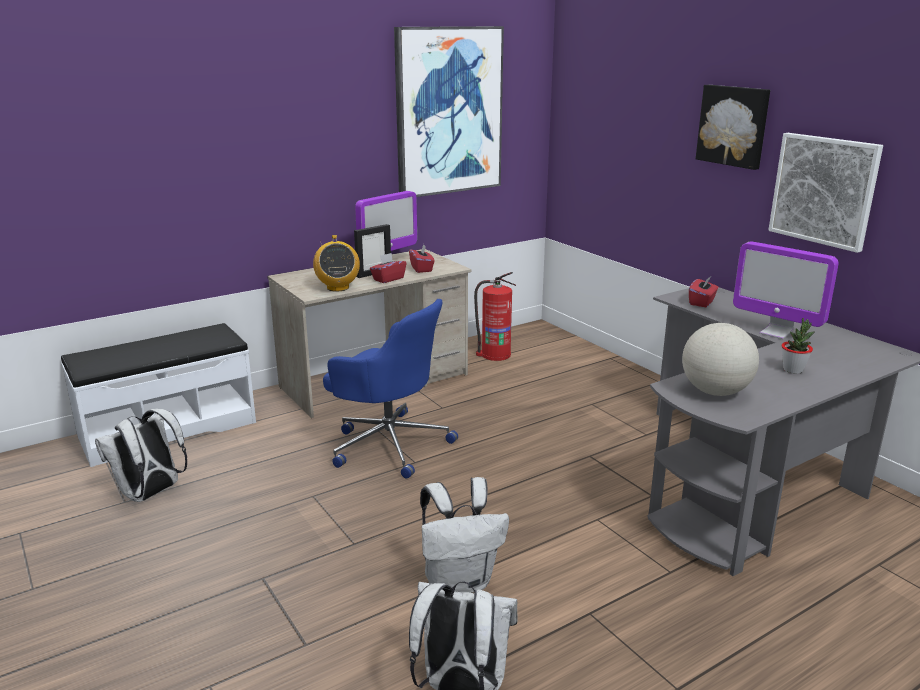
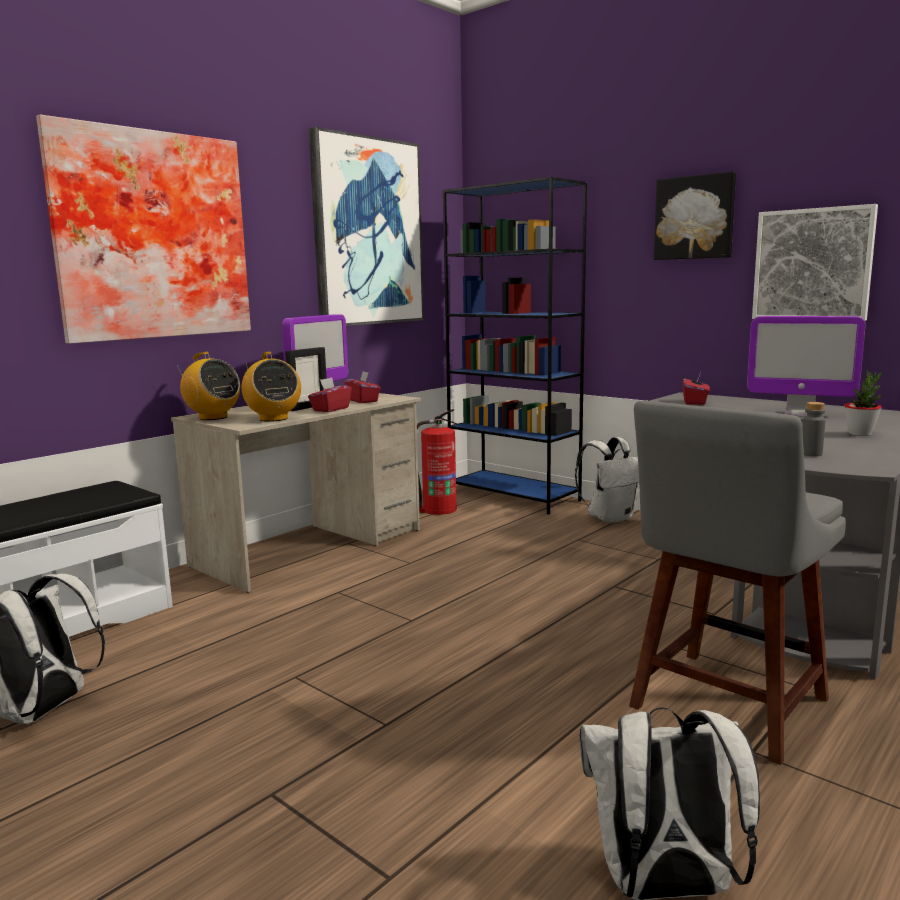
camera: 15 degrees left, 10 degrees down
(253, 135) = (151, 236): none -> picture
(295, 280) = (212, 417): none -> radio
(389, 444) = (366, 606): blue office chair -> none
(460, 582) = (561, 745): white backpack -> white backpack (610, 518)
(568, 348) = (514, 496): none -> blue bookcase
(596, 575) = (724, 706): none -> grey stool
(715, 392) = (811, 454): globe -> grey bottle

